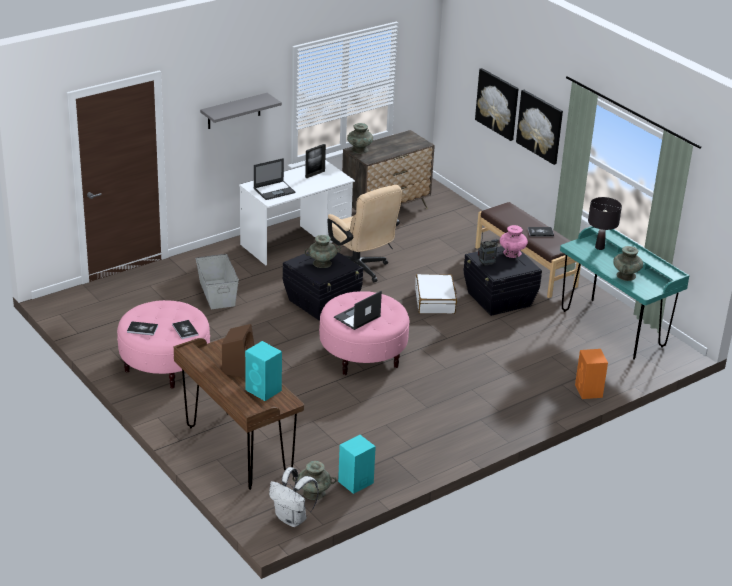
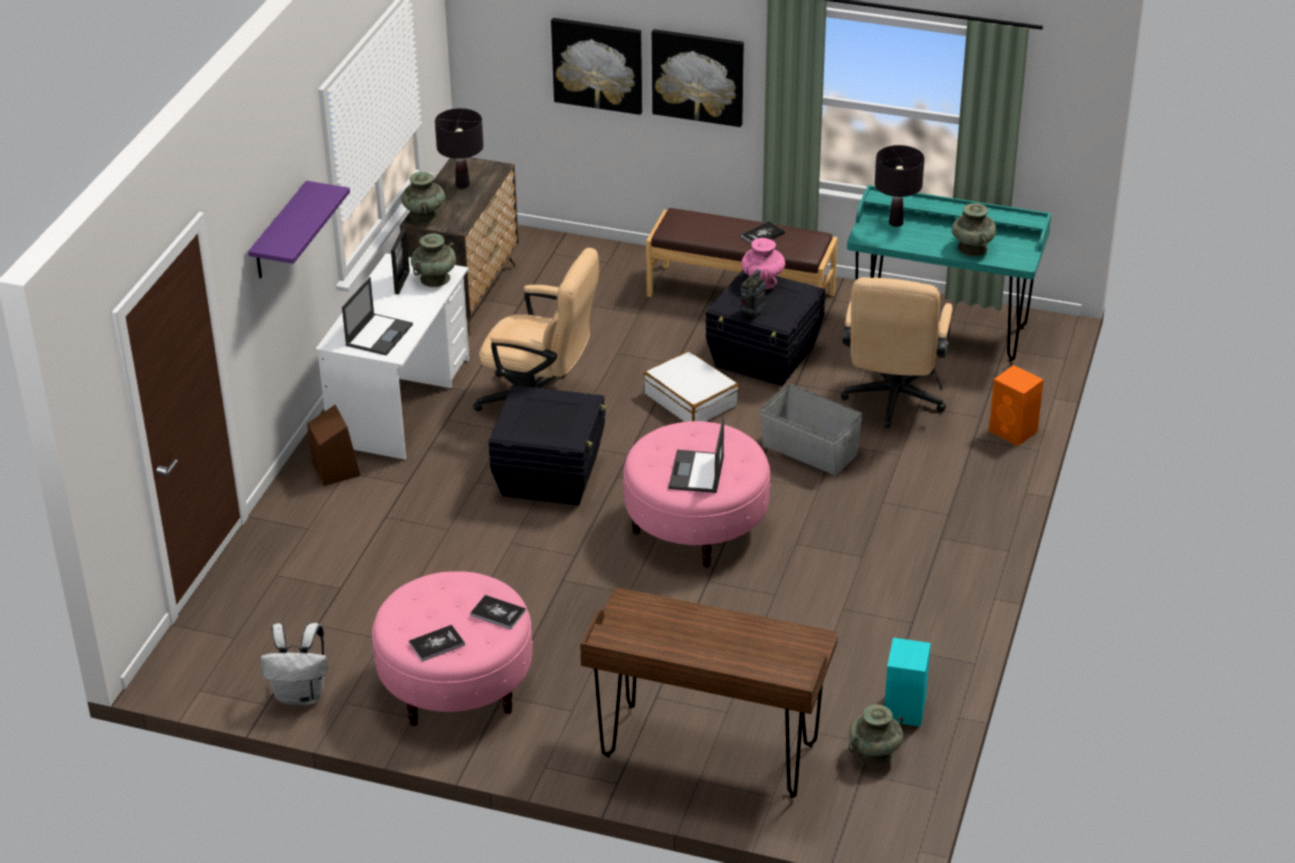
camera: 35 degrees left, 5 degrees up
(217, 294) = (391, 538): grey storage box -> grey storage box (809, 450)
(234, 111) = (279, 232): grey shelf -> purple shelf
(239, 367) = (690, 626): brown speaker -> brown speaker (335, 469)
(264, 390) = (764, 641): turquoise speaker -> none
(292, 519) = (893, 805): white backpack -> white backpack (301, 695)
(322, 263) = (544, 416): turquoise vase -> turquoise vase (435, 278)
(396, 144) = (462, 185): none -> black table lamp
(540, 348) = (892, 402): none -> beige office chair

